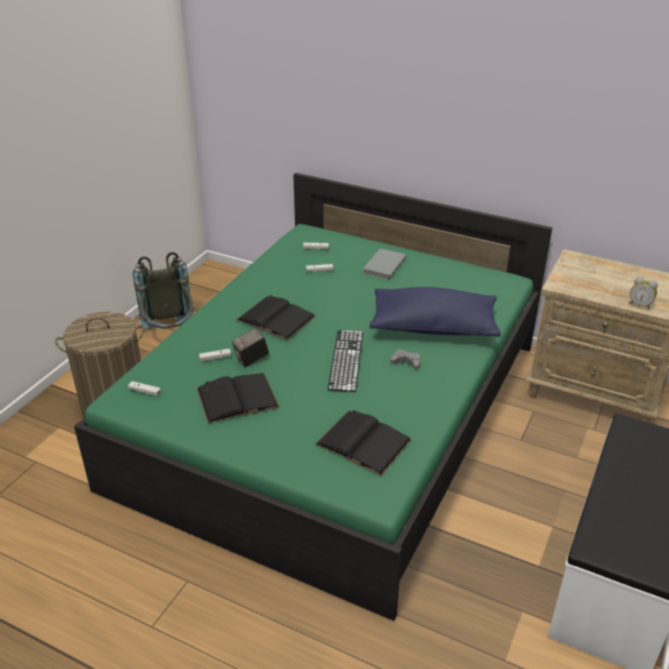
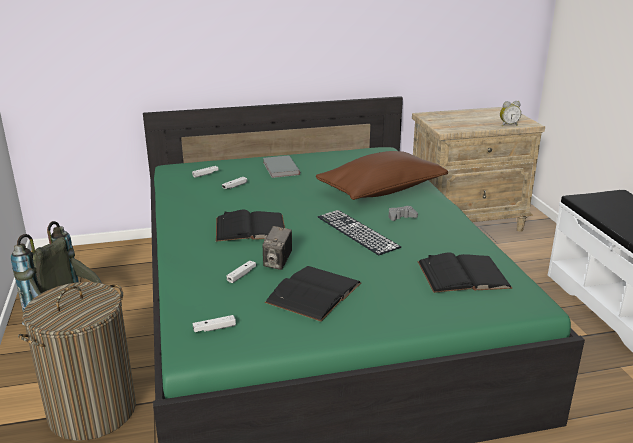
camera: 40 degrees left, 10 degrees down
(433, 327) = (381, 191): blue pillow -> brown pillow

